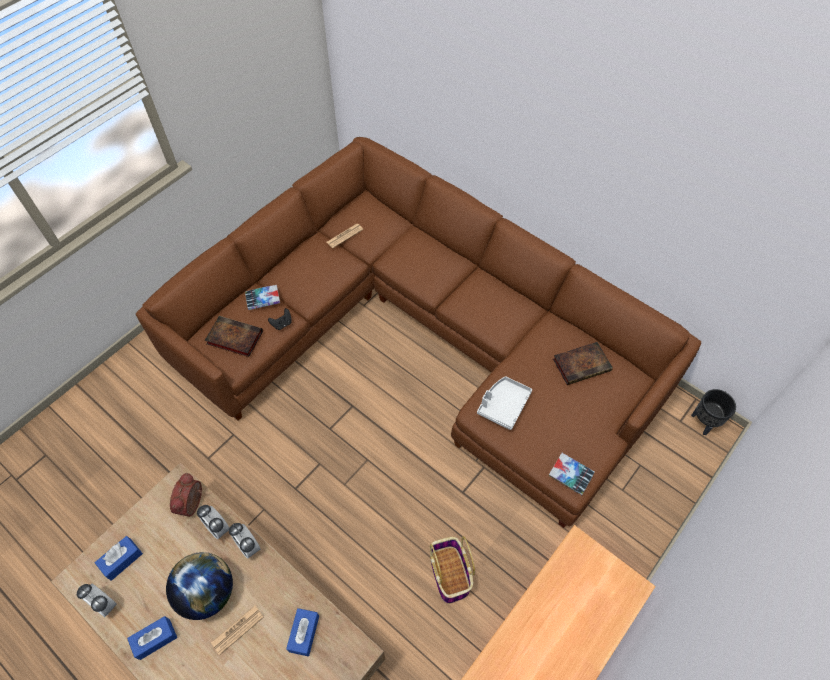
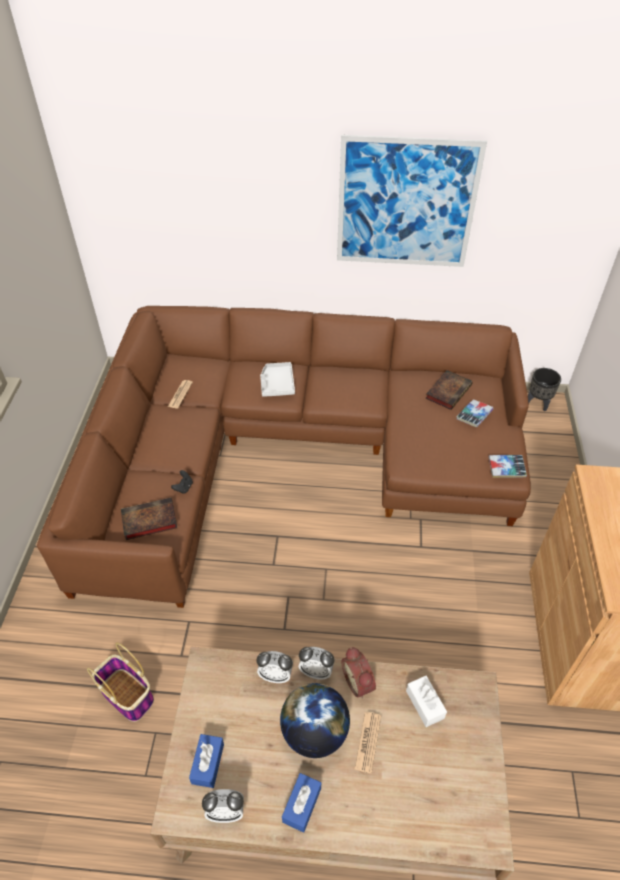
camera: 35 degrees left, 10 degrees down
(193, 503) = (234, 671): alarm clock -> alarm clock (359, 681)
(263, 299) = (149, 477): book -> book (474, 415)
(304, 633) = (425, 704): blue tissue box -> white tissue box
(450, 575) = (464, 611): basket -> basket (128, 695)
(503, 405) = (418, 448): grey tray -> grey tray (277, 384)
(619, 154) = (406, 204): none -> picture

